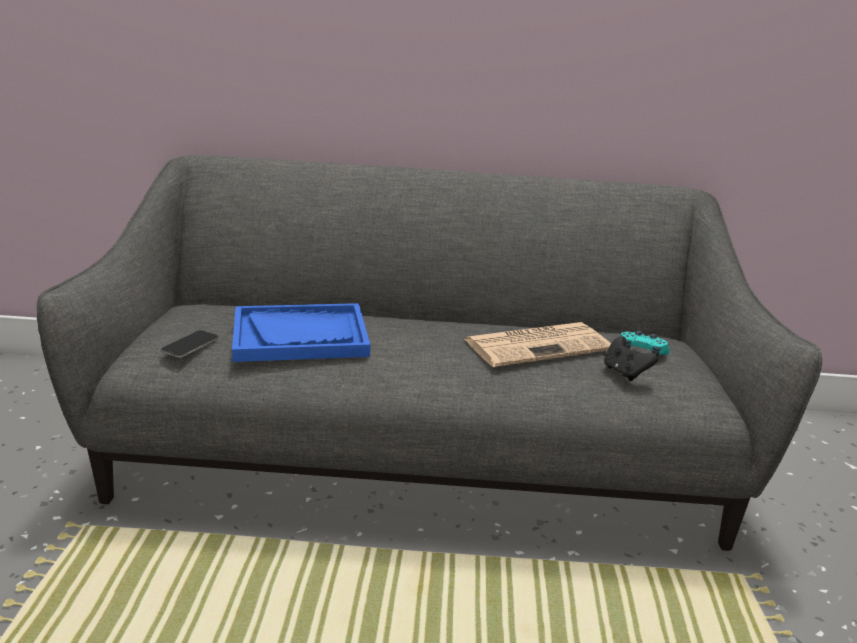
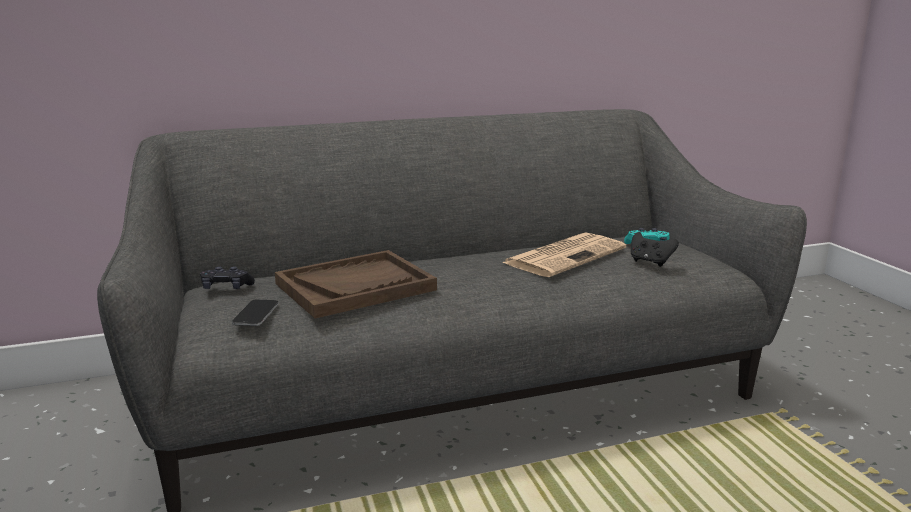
camera: 20 degrees left, 5 degrees down
(194, 312) = (226, 288): none -> black game controller
(300, 336) = (355, 287): blue tray -> brown tray

